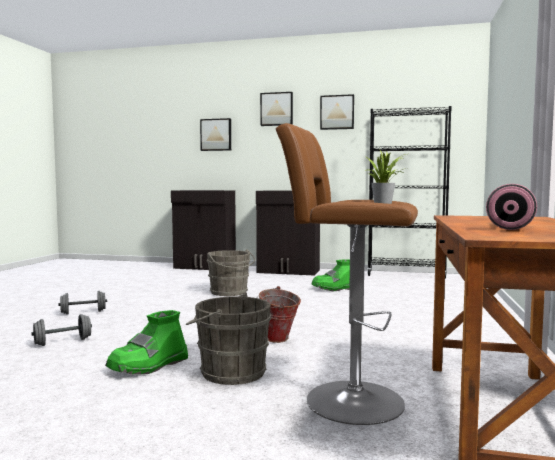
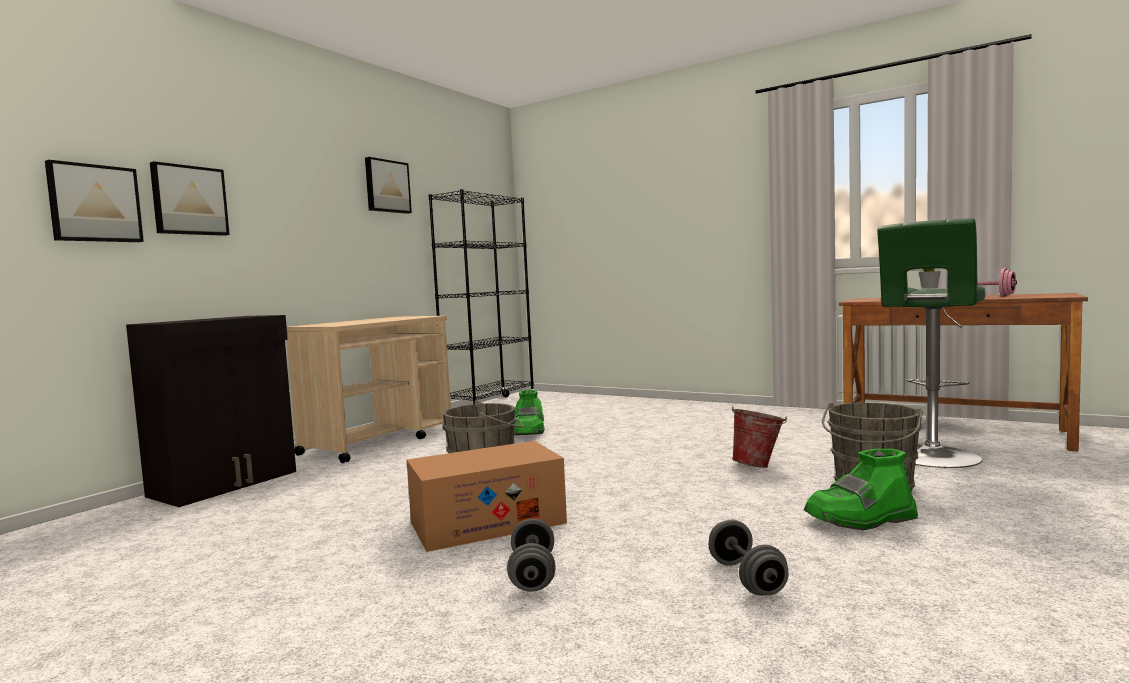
camera: 70 degrees left, 0 degrees up
(149, 366) = (861, 519): green boot -> green boot turned 105 degrees clockwise
(150, 301) = (487, 523): none -> cardboard box
(276, 109) = (303, 166): picture -> picture (94, 203)
(288, 271) = (379, 441): black cabinet -> beige cart
(347, 400) = (931, 457): brown stool -> green stool

